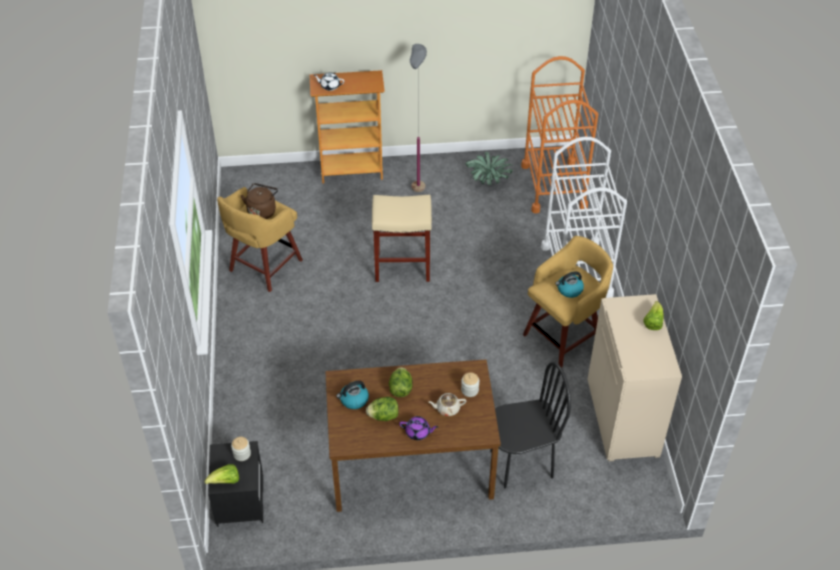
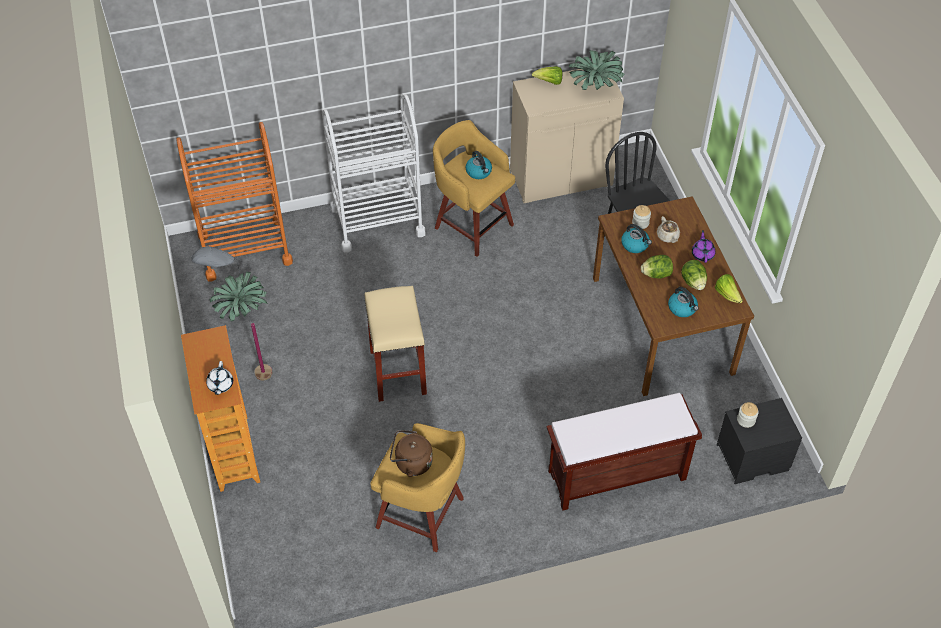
camera: 100 degrees left, 5 degrees up
(225, 481) = (782, 426): lettuce -> lettuce (727, 295)
(256, 393) = (615, 476): none -> brown bench
(441, 380) = (635, 245): none -> kettle
(644, 359) = (595, 86): none -> potted plant

